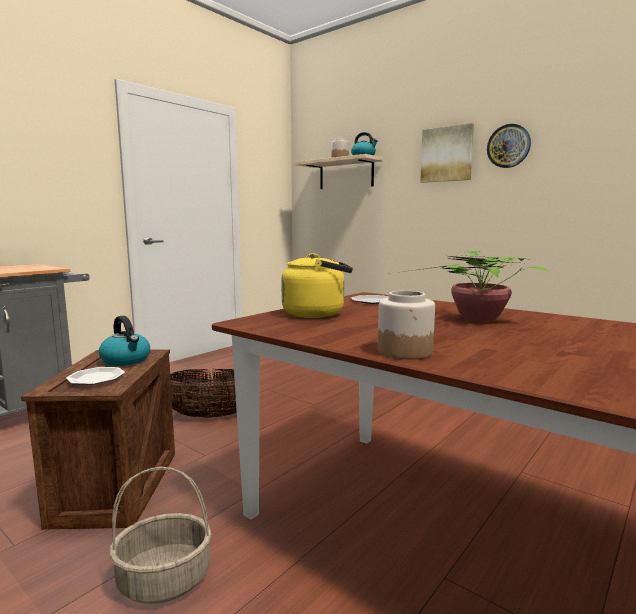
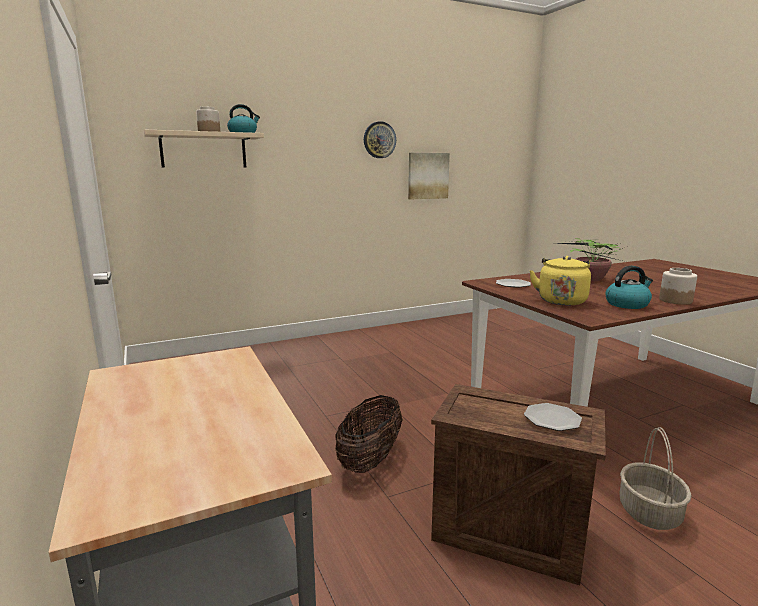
camera: 65 degrees left, 5 degrees up
(126, 360) = (491, 404): kettle -> kettle (627, 304)
(447, 154) = (328, 140): picture -> picture (427, 176)

